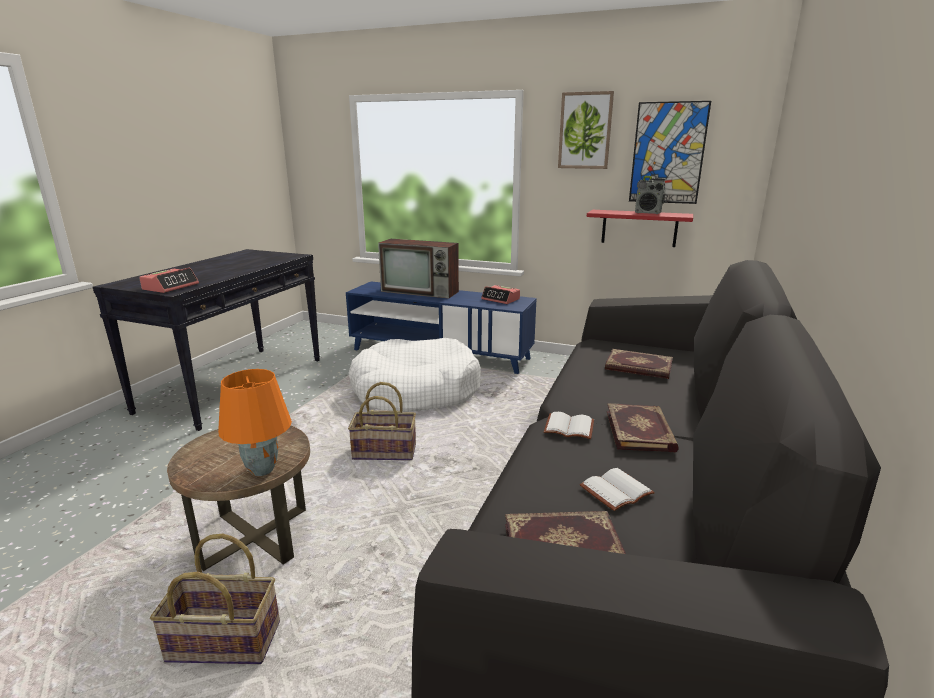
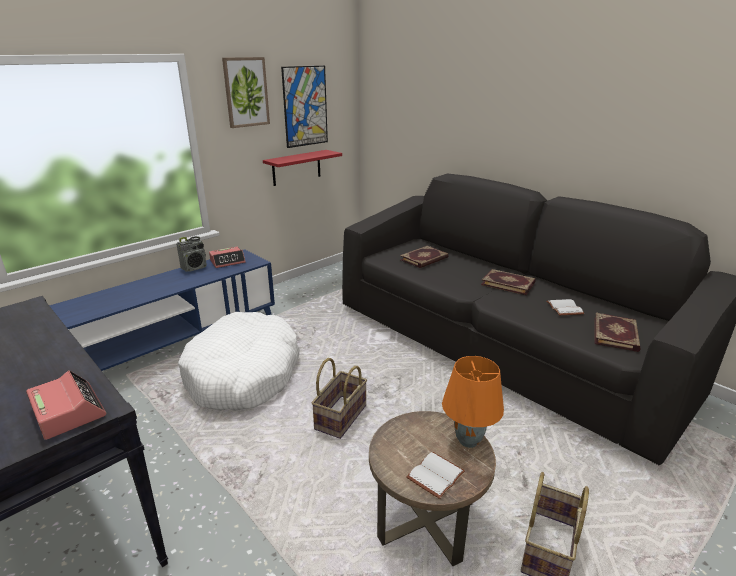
camera: 65 degrees left, 5 degrees up
(421, 291) = (143, 287): television -> none
(570, 427) = (495, 299): white book -> white book (434, 474)
(648, 213) = (307, 155): radio -> radio (194, 268)

